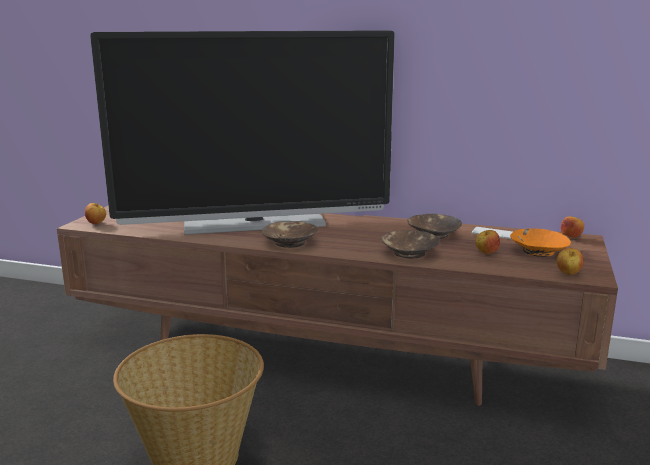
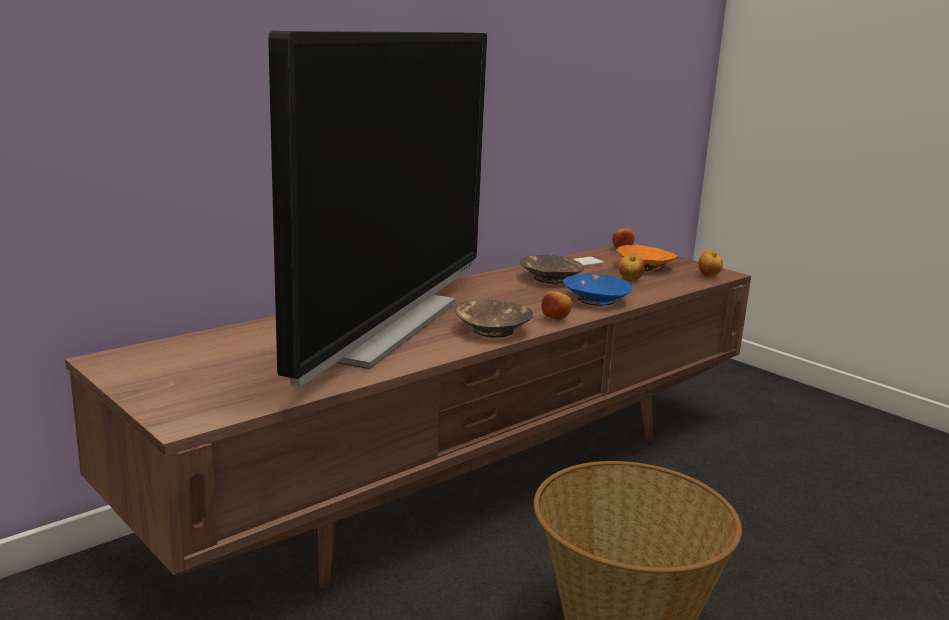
camera: 60 degrees left, 0 degrees up
(96, 223) = (200, 410): apple -> apple (555, 320)
(409, 252) = (595, 299): brown bowl -> blue bowl

